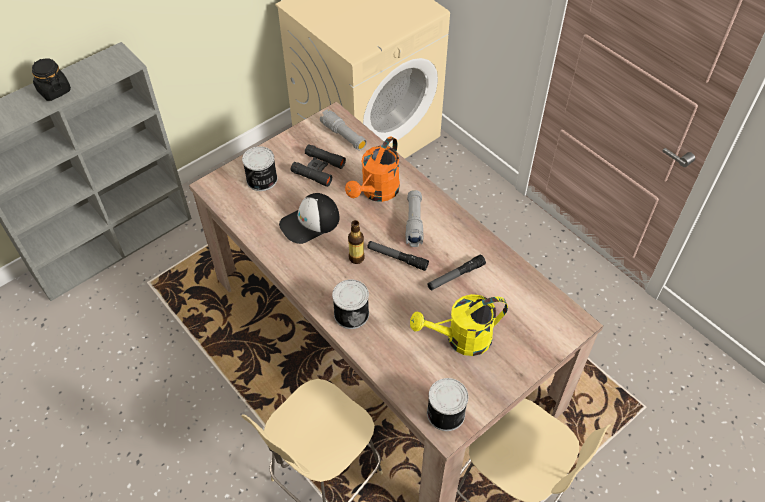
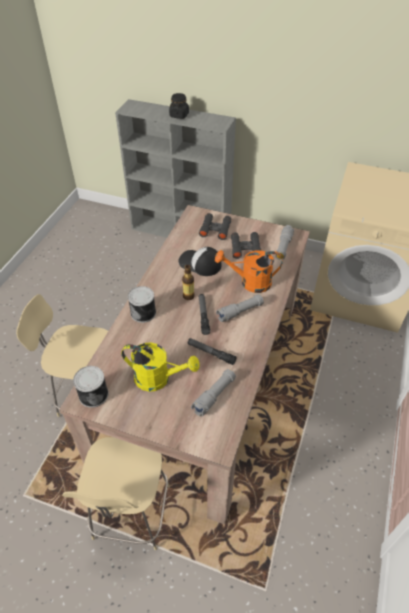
camera: 60 degrees right, 5 degrees down
(262, 180) = (215, 229): can -> black binoculars
(461, 339) = (158, 378): yellow watering can -> yellow watering can turned 150 degrees clockwise
(513, 299) = (214, 395): none -> grey flashlight

